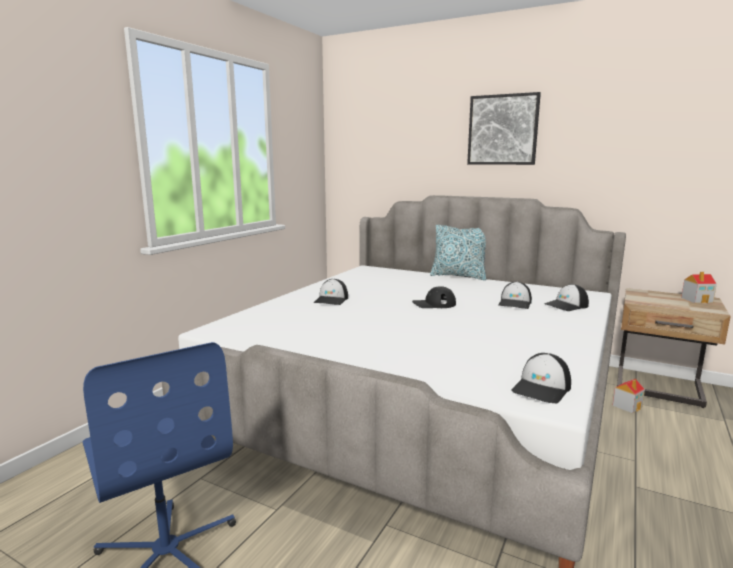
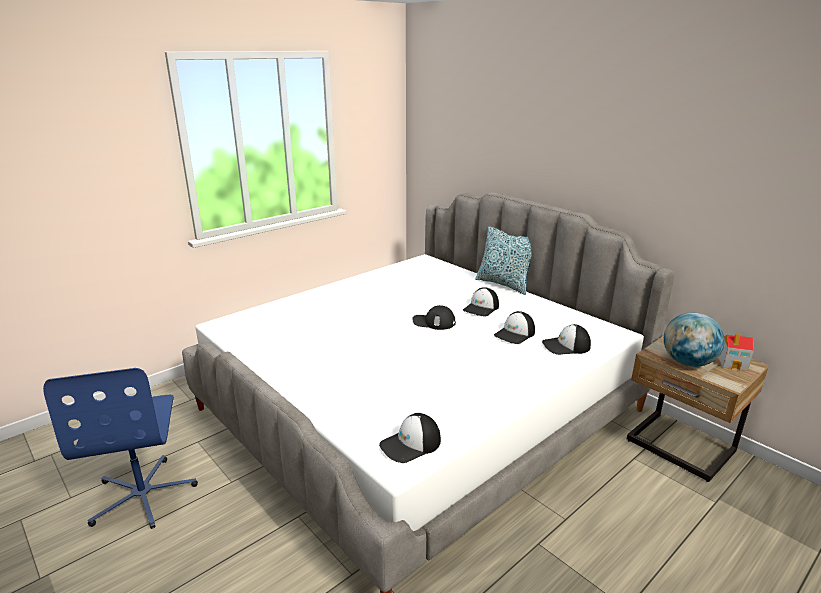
camera: 20 degrees right, 10 degrees up
(331, 300) = (348, 301): cap -> cap (481, 308)
(502, 130) = (564, 130): picture -> none
(627, 406) = (620, 459): toy house -> none
(668, 303) = (687, 363): none -> globe

